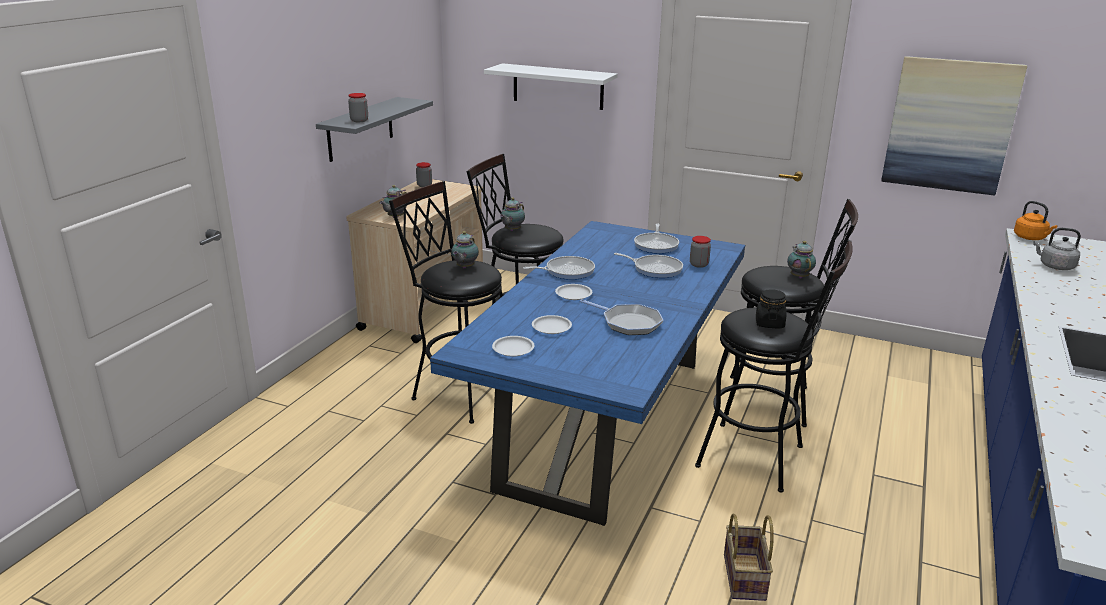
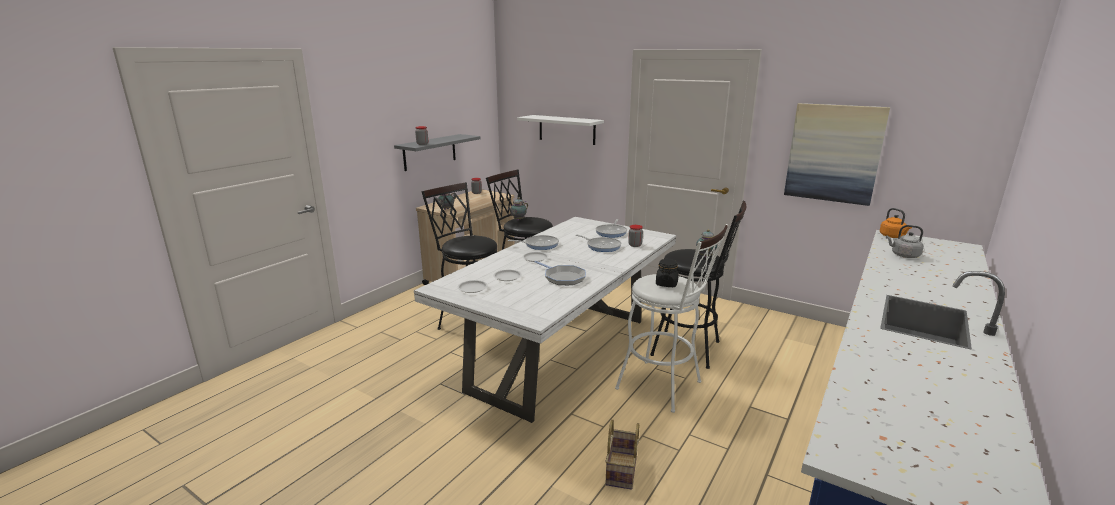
camera: 10 degrees right, 5 degrees down
(464, 267) = (472, 239): teapot -> none
(604, 422) = (561, 353): blue dining table -> white dining table
(759, 459) = (665, 388): black stool -> white stool

